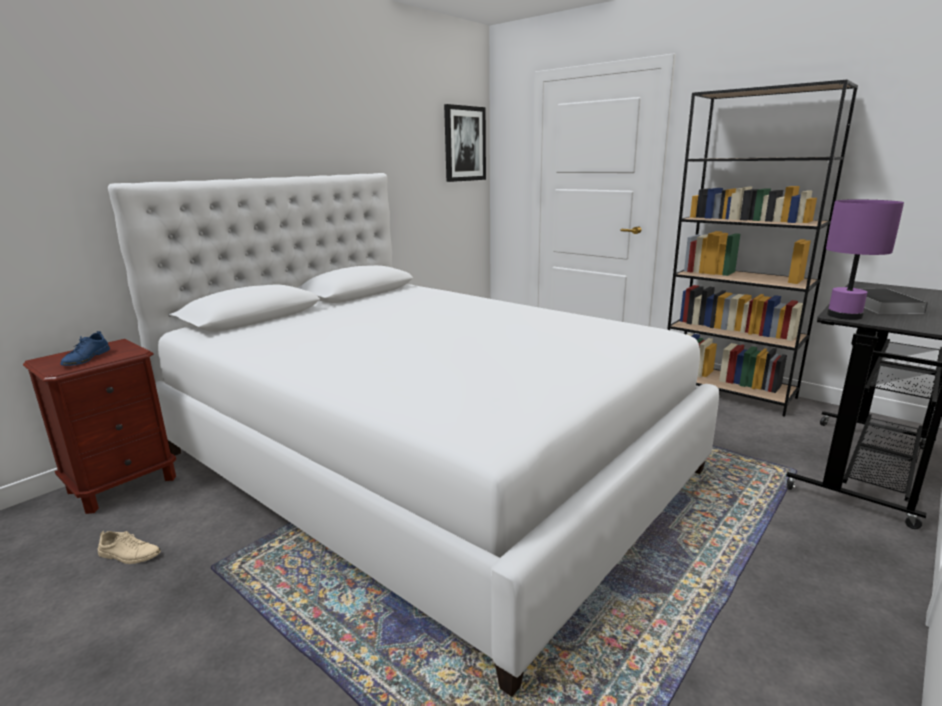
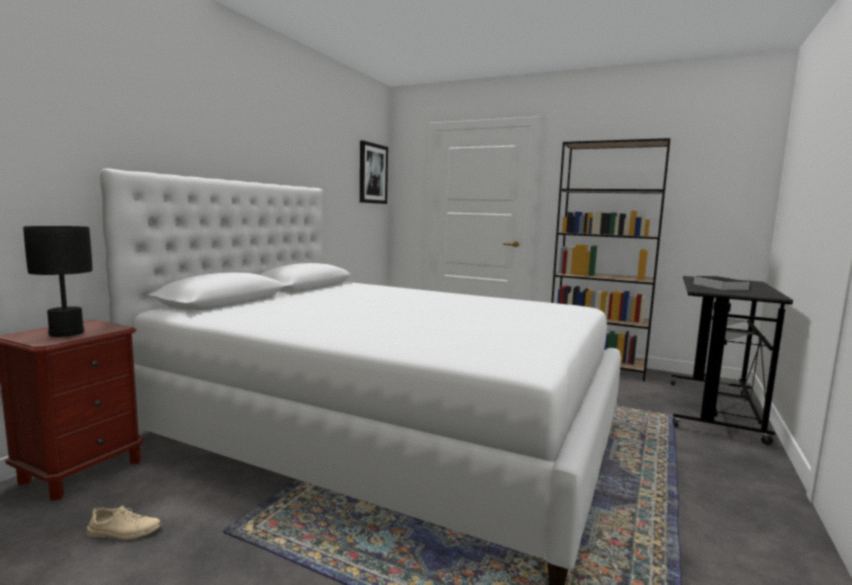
camera: 15 degrees left, 10 degrees down
(86, 358) = (67, 333): blue shoe -> black table lamp
(844, 315) = (703, 290): purple table lamp -> none

